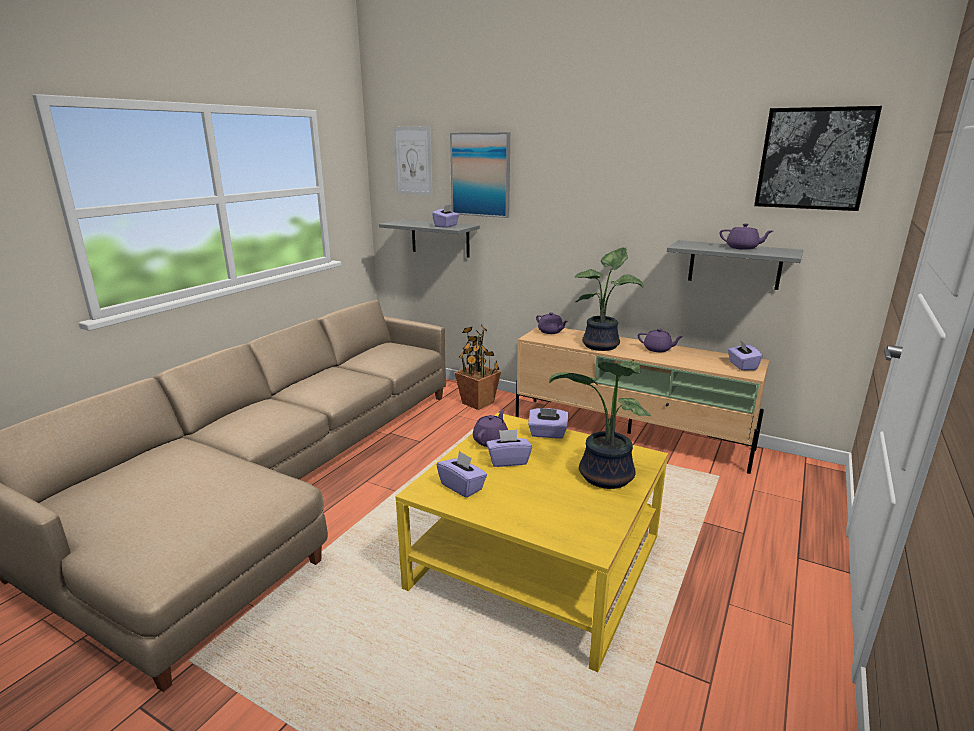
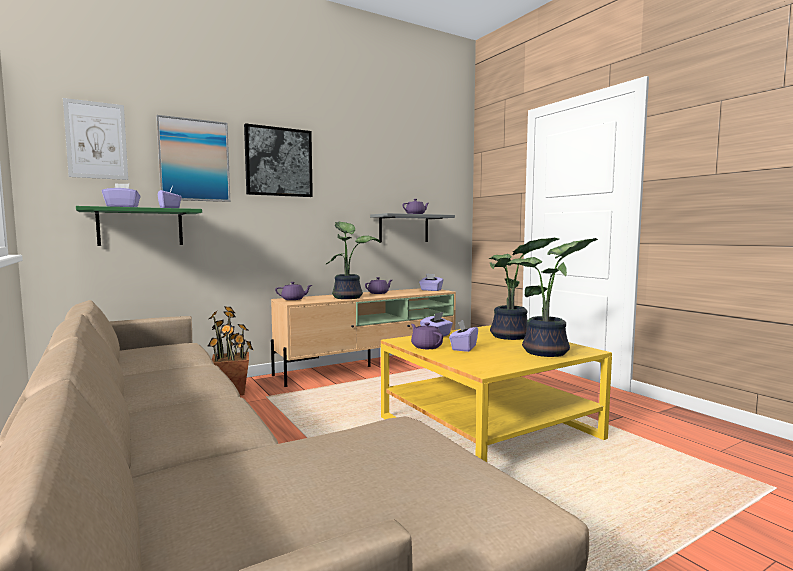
camera: 60 degrees left, 15 degrees down
(440, 238) = (140, 227): grey shelf -> green shelf
(462, 486) = (488, 362): purple tissue box -> purple tissue box (122, 207)
(545, 517) = (548, 352): none -> potted plant
(814, 159) = (432, 163): picture -> picture (278, 162)

